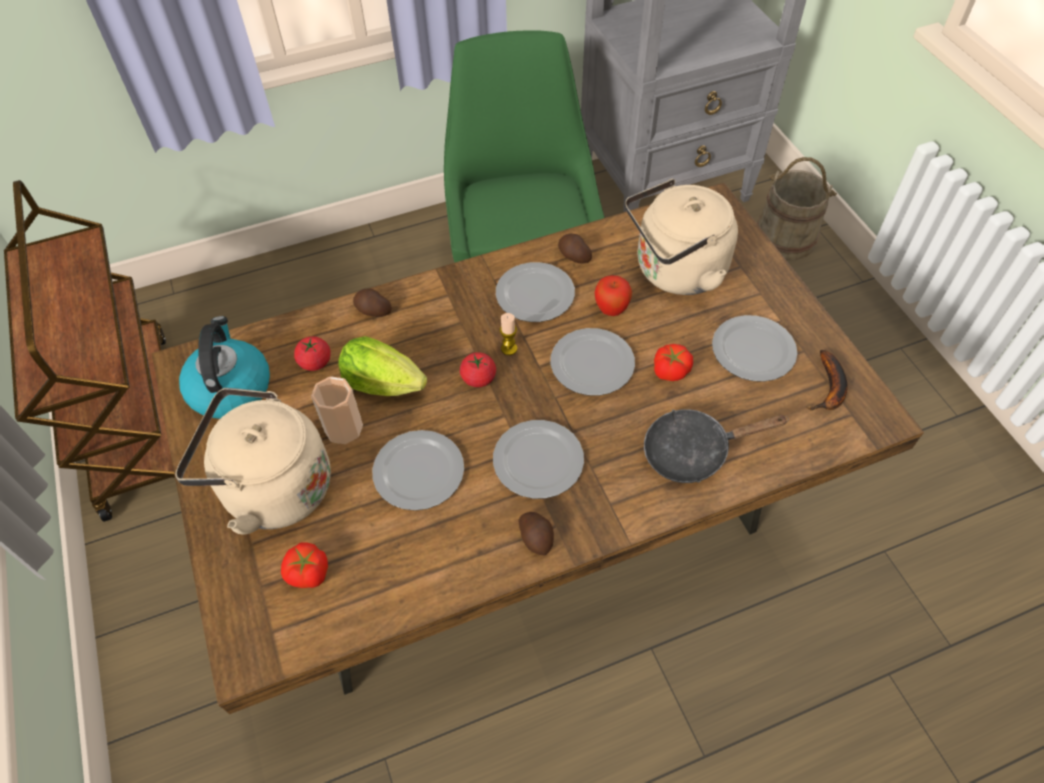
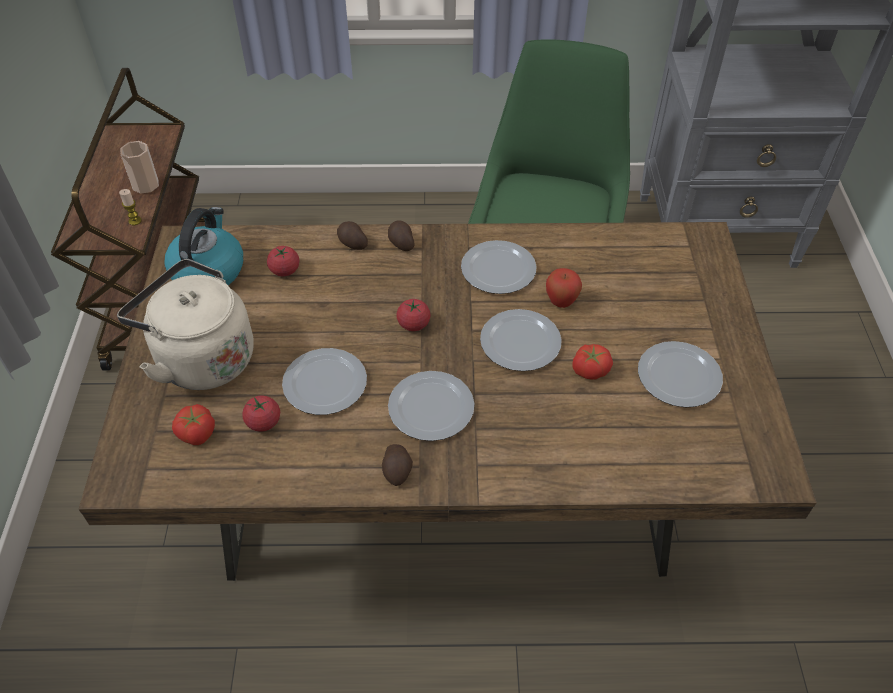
camera: 20 degrees right, 5 degrees down
(343, 428) = (281, 329): cup -> cup (145, 185)
(374, 535) = (263, 422): none -> tomato
(388, 385) = (334, 306): lettuce -> none
(509, 348) = (452, 307): candle -> candle (135, 221)
(573, 256) = (549, 247): potato -> potato (401, 243)
(675, 272) = (638, 287): beige kettle -> none
(693, 451) = (576, 445): black frying pan -> none
(785, 238) = (820, 312): beige bucket -> none
(829, 389) = (737, 433): banana -> none

